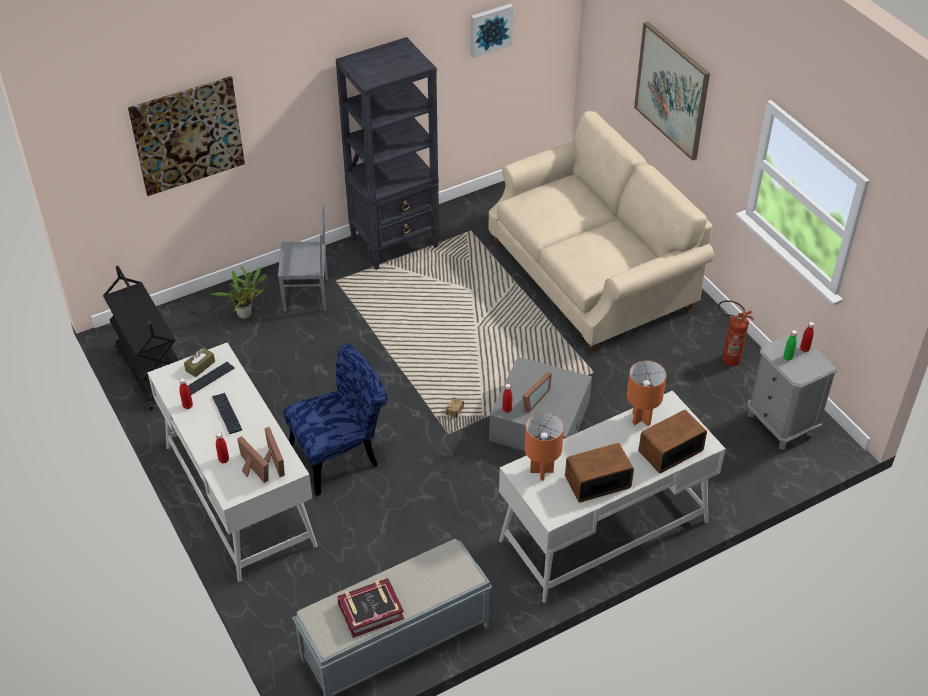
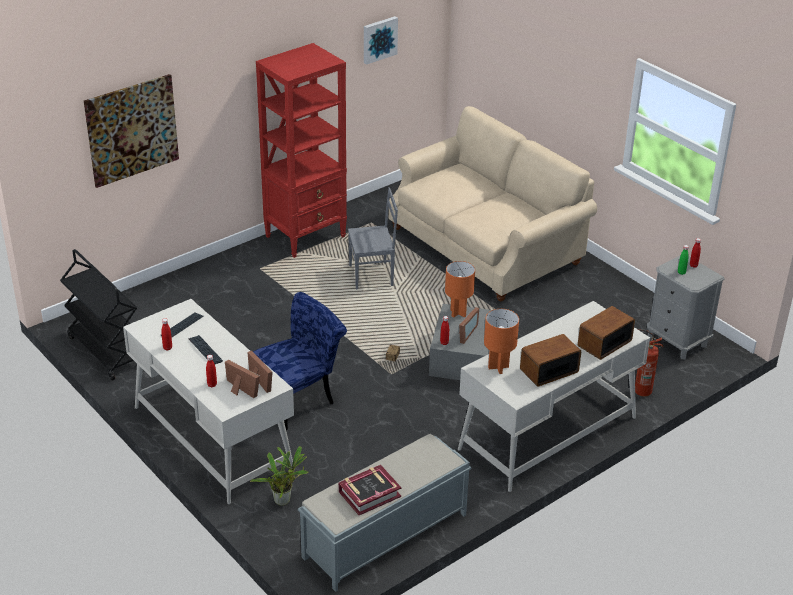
camera: 10 degrees left, 10 degrees down
(200, 366) = (171, 318): brown tissue box -> none
(247, 314) = (184, 300): potted plant -> potted plant (284, 500)
(307, 295) = (236, 281): grey chair -> grey chair (372, 276)
(395, 243) = (306, 236): black bookcase -> red bookcase
(642, 419) = (573, 323): orange table lamp -> orange table lamp (458, 313)
(672, 90) = (544, 74): picture -> none
(726, 359) = (618, 298): fire extinguisher -> fire extinguisher (638, 391)

